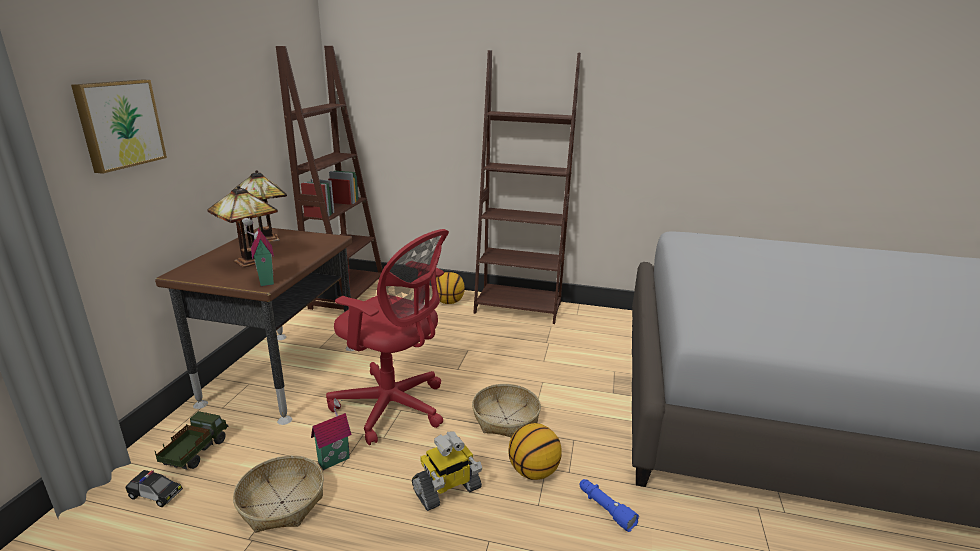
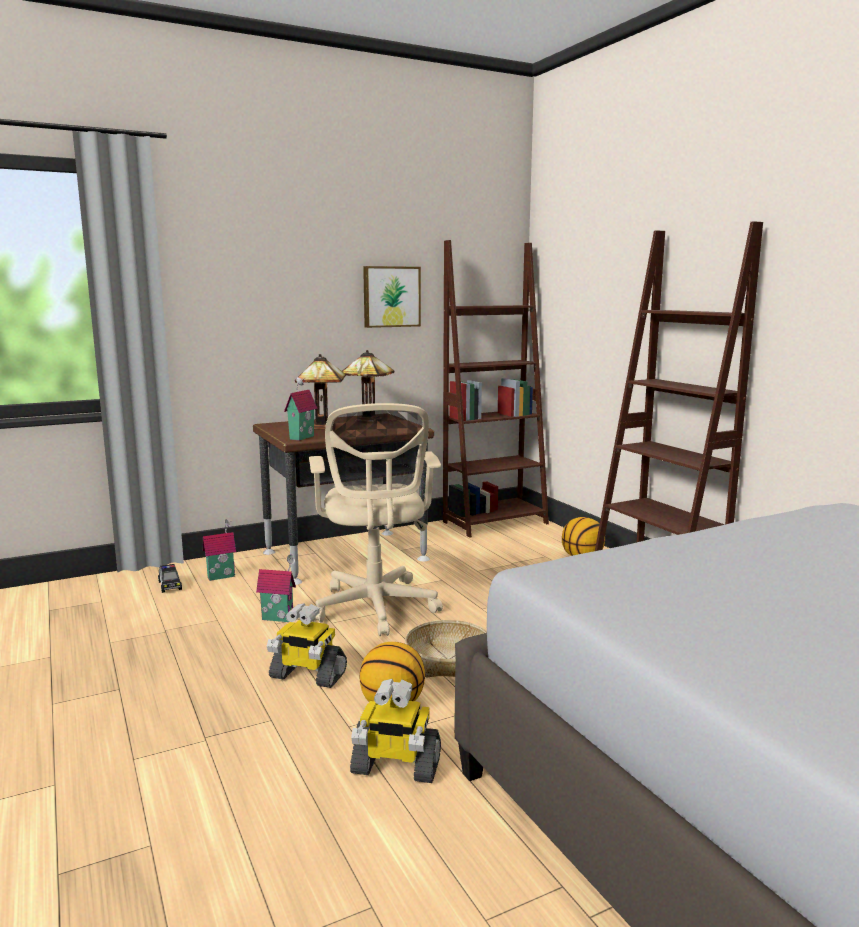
camera: 50 degrees right, 10 degrees down
(119, 124) = (251, 294): picture -> picture (391, 296)
(196, 453) = (221, 576): toy truck -> toy house
(282, 502) = (211, 623): basket -> none
(394, 408) = (376, 609): red office chair -> beige office chair
(605, 509) = (395, 767): blue flashlight -> toy robot

